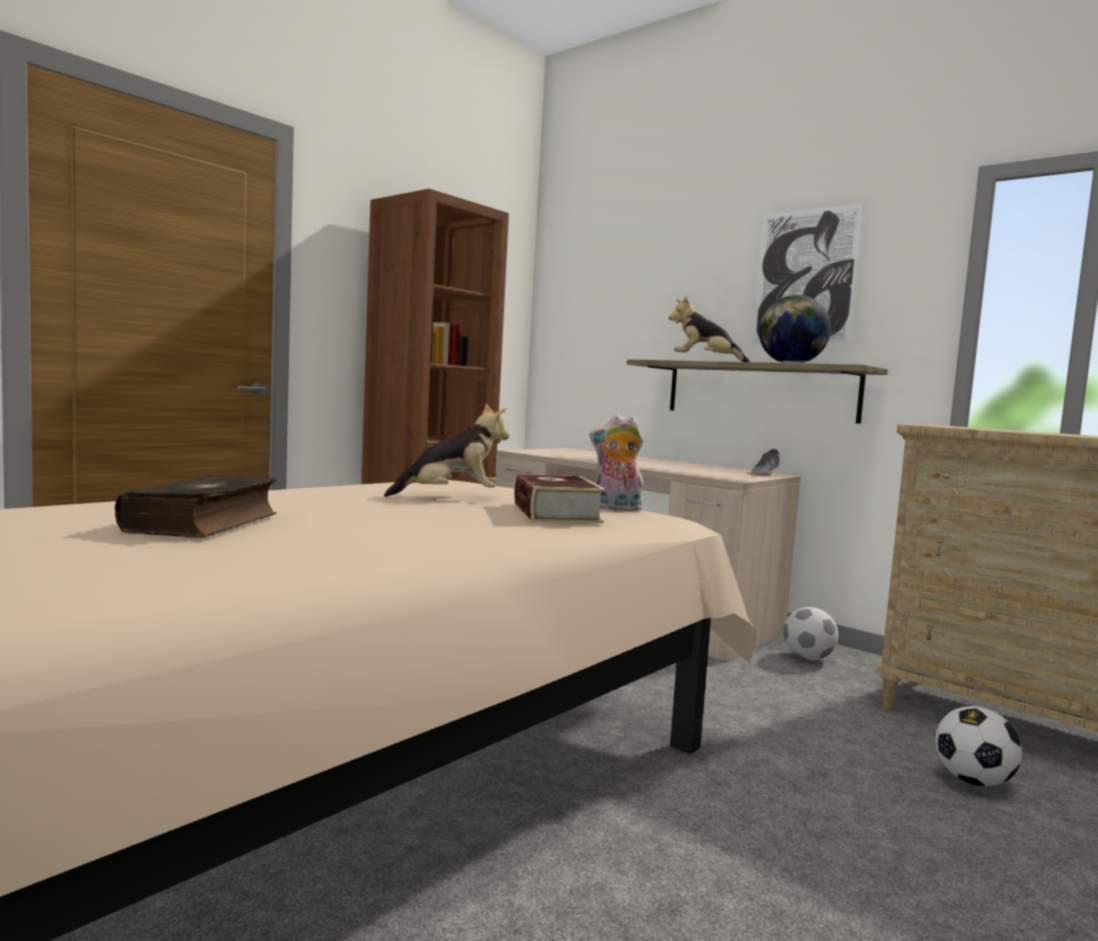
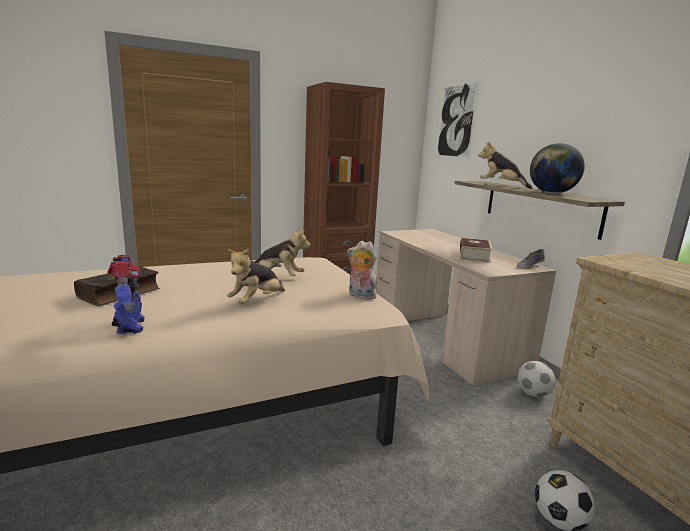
camera: 25 degrees right, 10 degrees up
(328, 555) = (129, 326): none -> toy robot
(481, 520) = (256, 301): none -> plush toy
(556, 513) = (311, 298): book -> book (474, 256)
(804, 278) = (576, 127): picture -> picture (455, 121)

